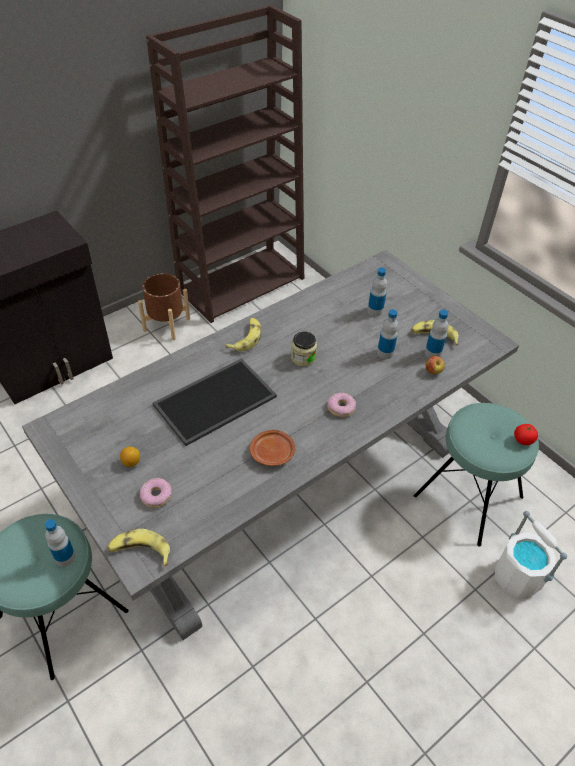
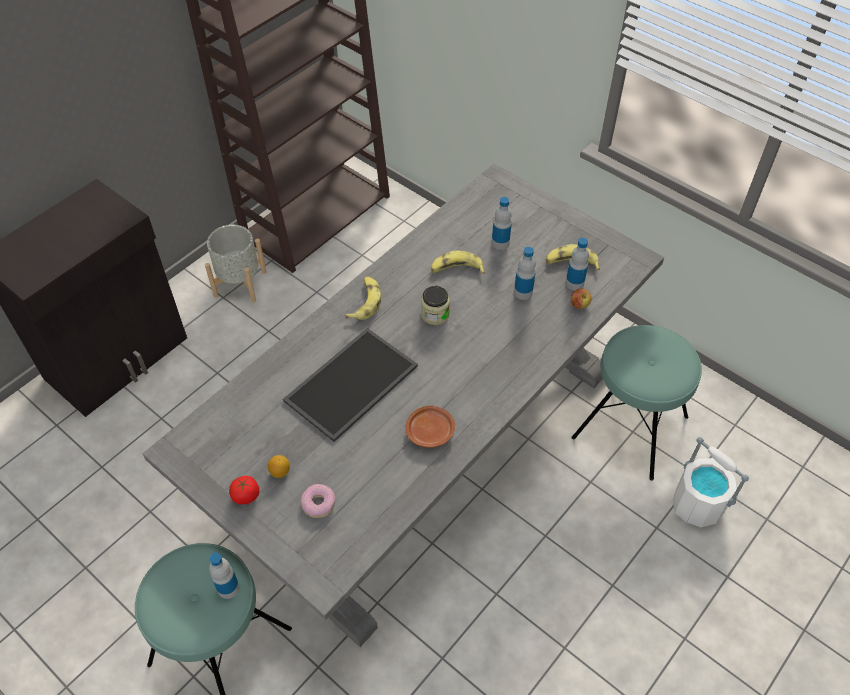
camera: 10 degrees left, 5 degrees up
(140, 551) = (320, 567): banana -> banana (456, 269)
(166, 324) = (240, 283): brown planter -> grey planter
(341, 408) = (490, 366): donut -> none
(523, 440) = (684, 361): tomato -> tomato (246, 496)

